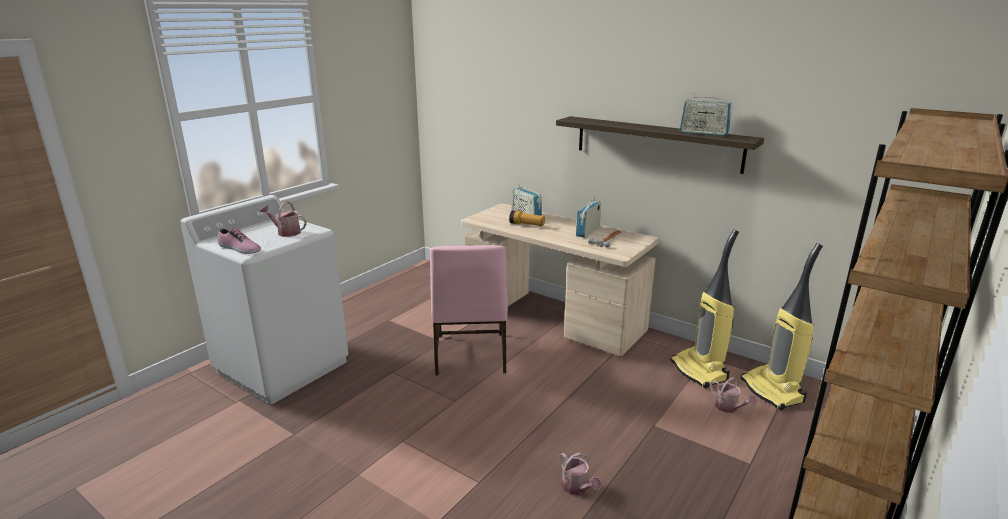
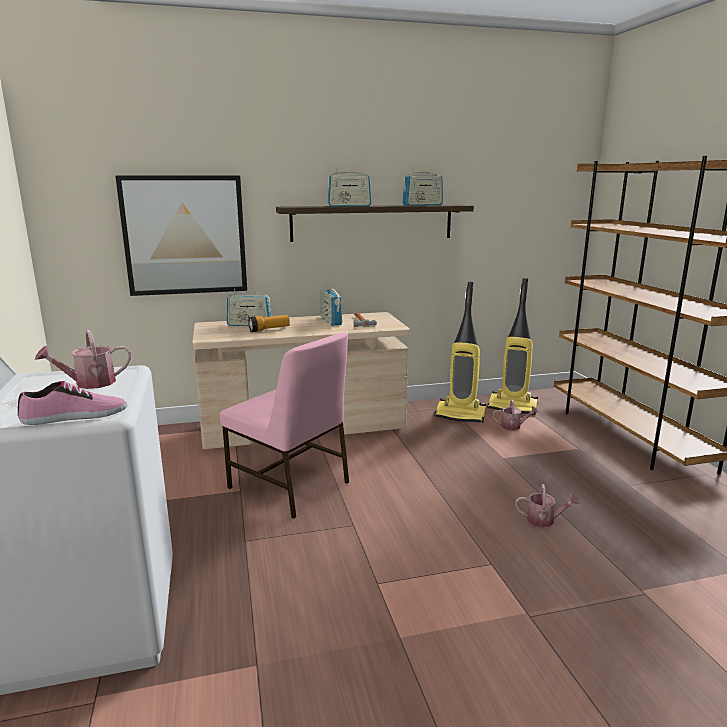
camera: 50 degrees left, 5 degrees down
(503, 131) = (185, 235): none -> picture
(624, 125) = (349, 206): none -> radio

